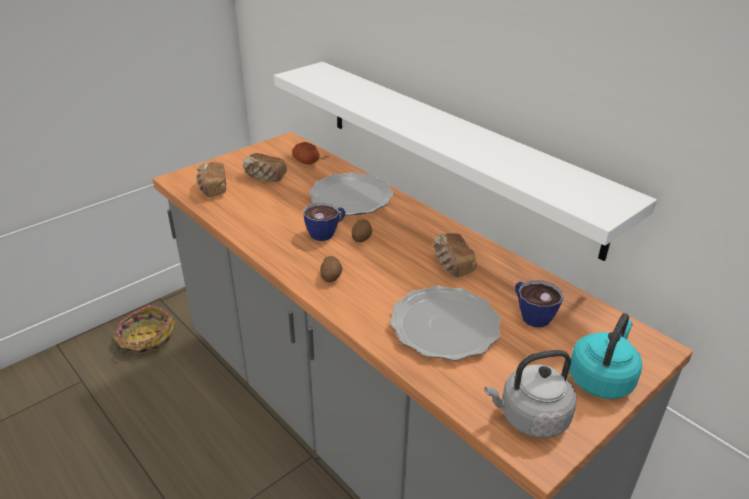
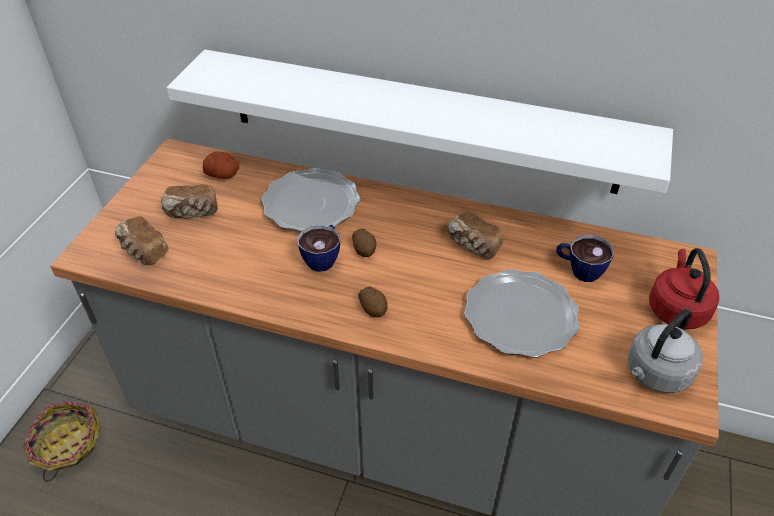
camera: 30 degrees left, 10 degrees up
(601, 378) = (676, 308): turquoise kettle -> red kettle

